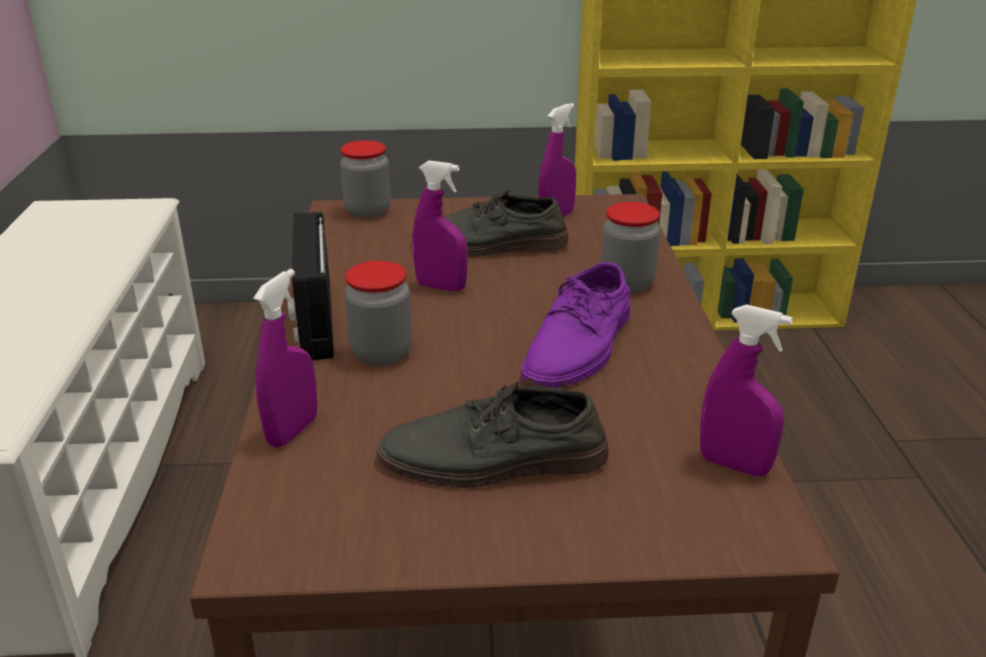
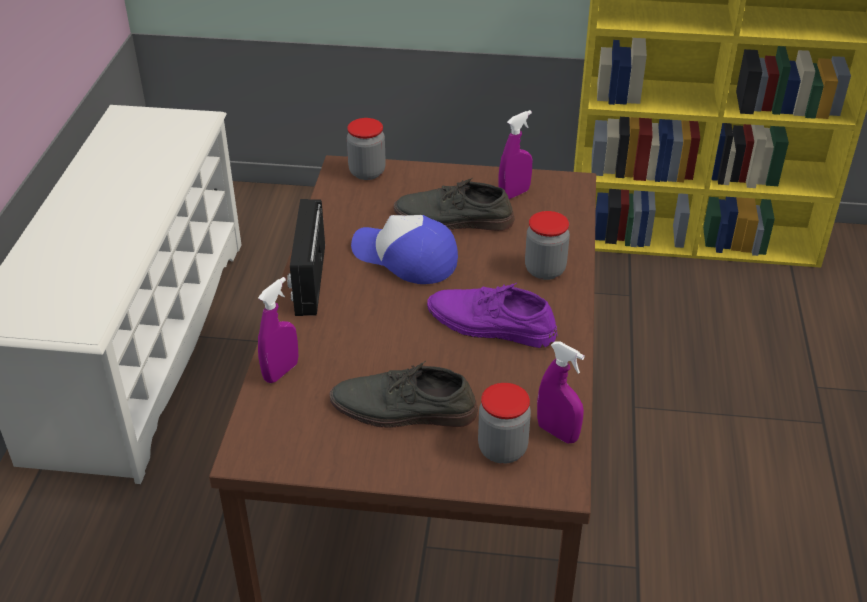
camera: 10 degrees right, 10 degrees up
(381, 353) = (350, 315): jar -> jar (502, 449)
(441, 287) = (405, 258): purple spray bottle -> cap
(580, 346) = (490, 325): purple shoe -> purple shoe turned 75 degrees clockwise

